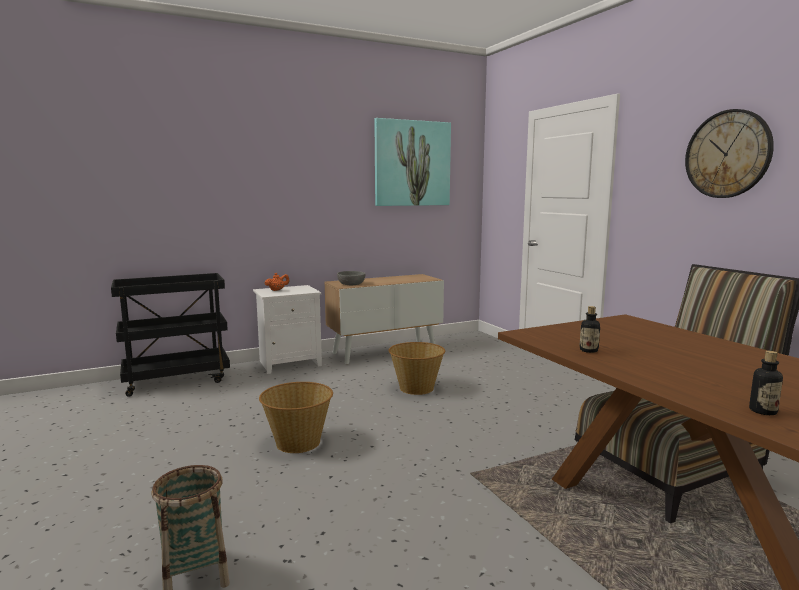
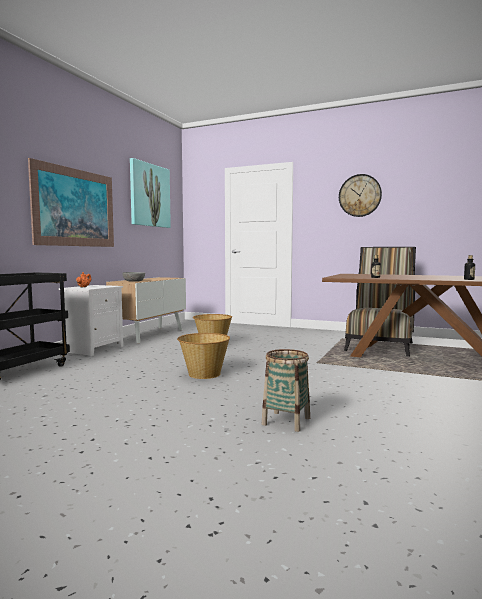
camera: 40 degrees left, 5 degrees down
(280, 194) = (75, 207): none -> picture

